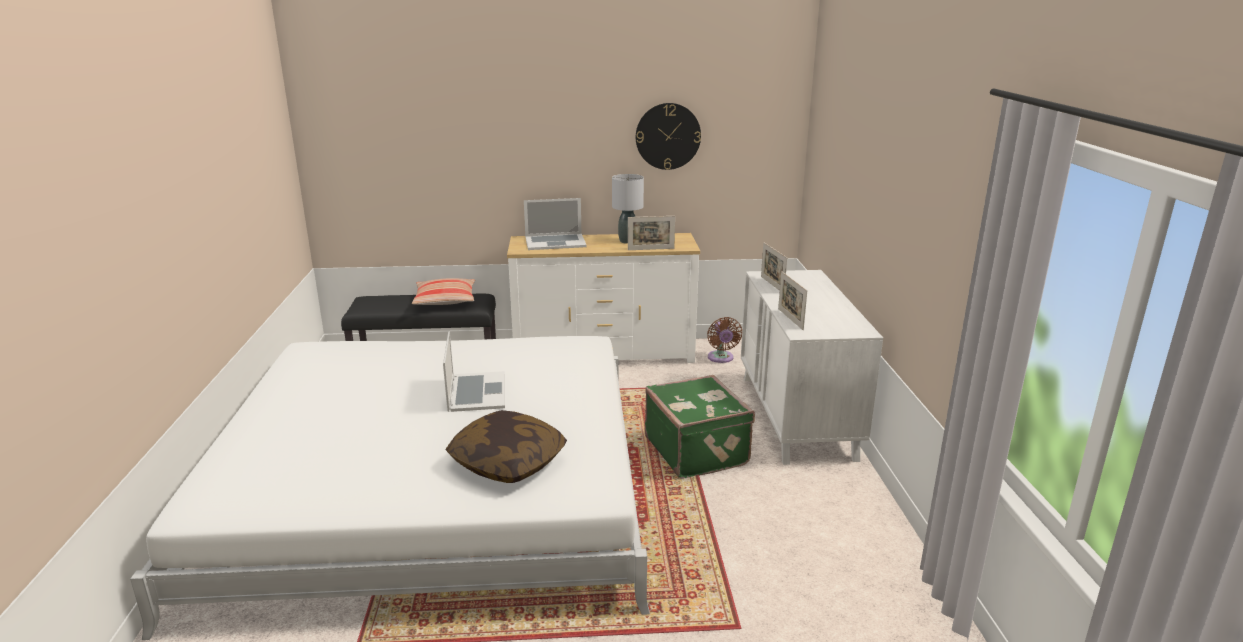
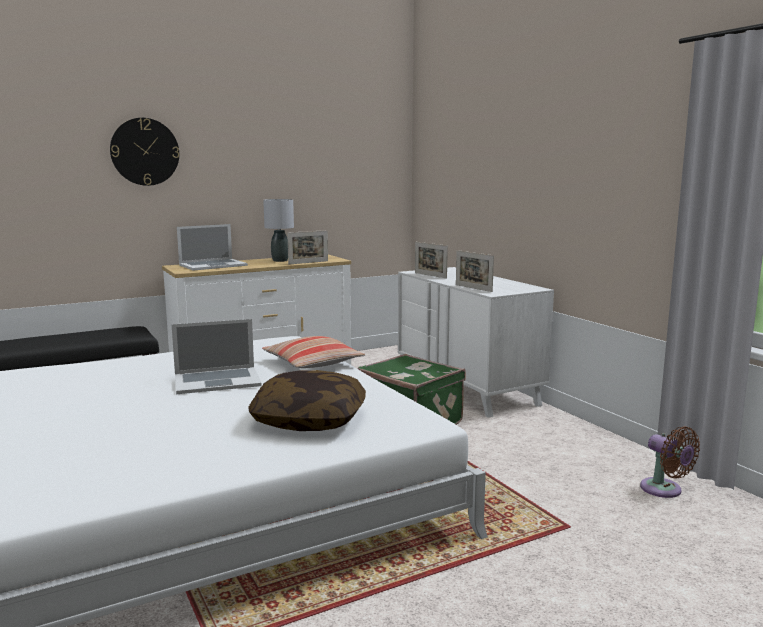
camera: 25 degrees left, 10 degrees down
(445, 300) = (101, 333): pillow -> pillow (313, 363)
(476, 392) = (217, 380): laptop -> laptop turned 105 degrees clockwise
(668, 136) = (303, 166): wall clock -> wall clock (145, 152)
(721, 358) = (370, 363): brown fan -> brown fan (664, 490)

